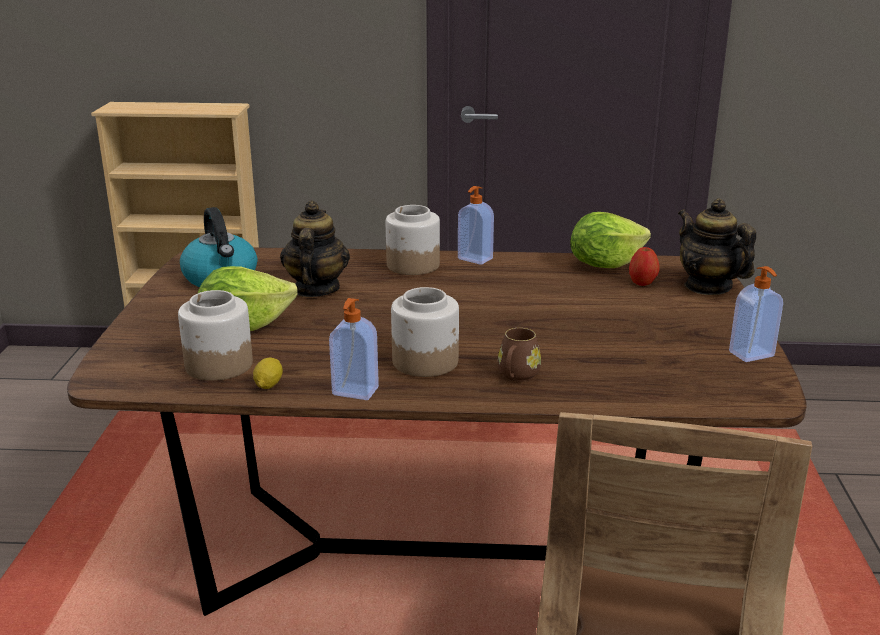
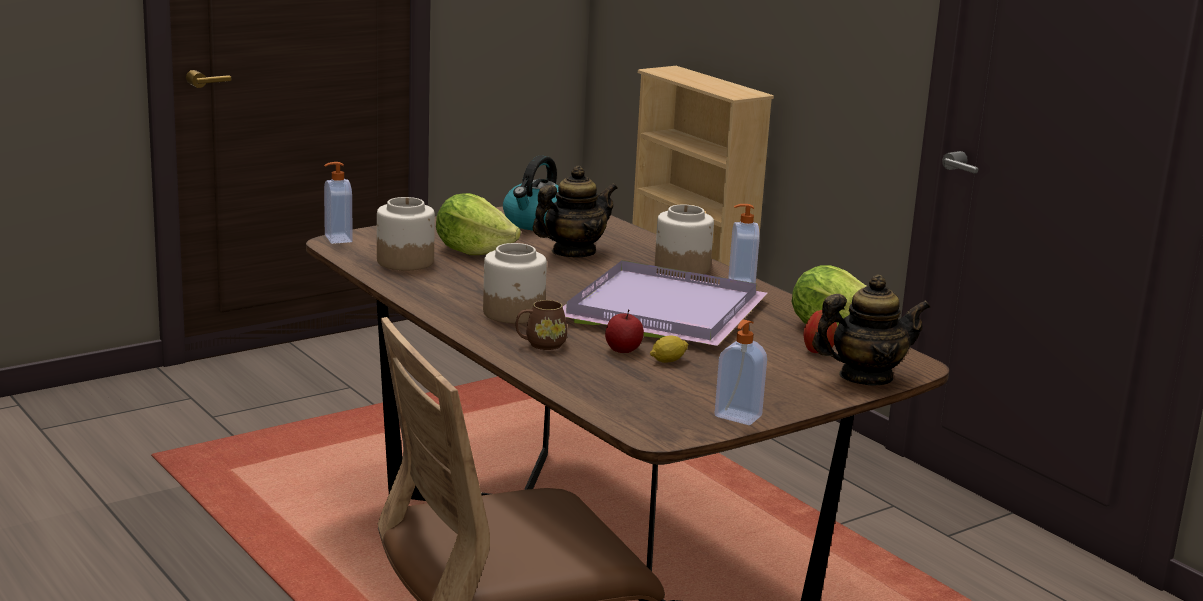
camera: 50 degrees right, 5 degrees down
(268, 384) = (402, 281): lemon -> lemon (668, 360)
(354, 392) = (431, 305): soap dispenser -> soap dispenser (337, 239)
(496, 305) = (658, 311): none -> purple tray
(566, 347) = (623, 349): none -> apple
(708, 287) = (865, 377): teapot -> teapot turned 60 degrees clockwise

